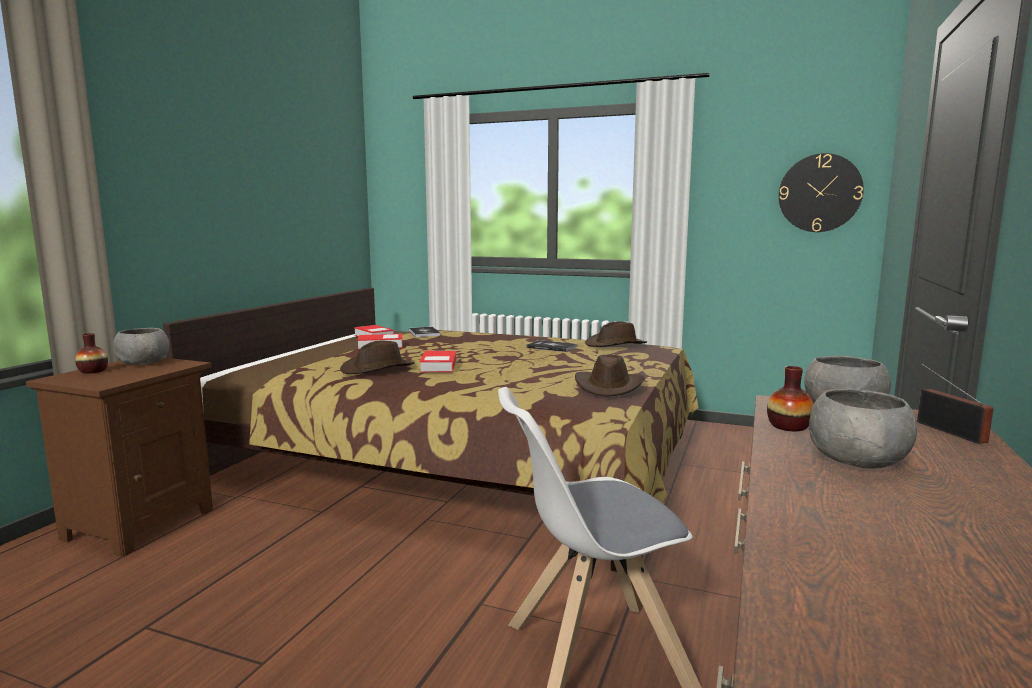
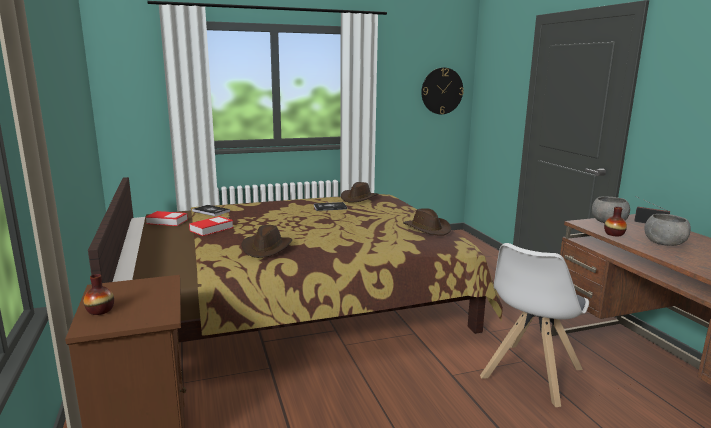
camera: 40 degrees left, 5 degrees up
(143, 364) = (123, 291): grey bowl -> none
(438, 366) = (302, 237): book -> none

